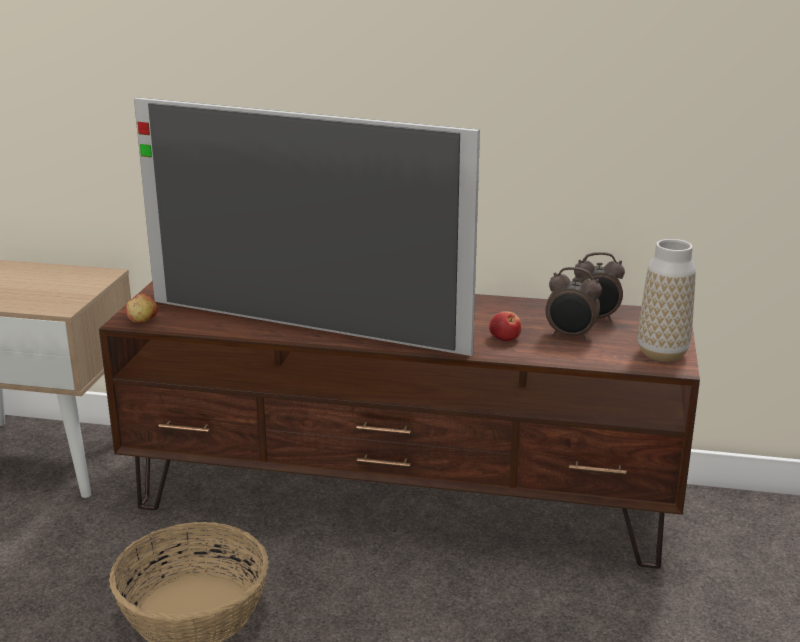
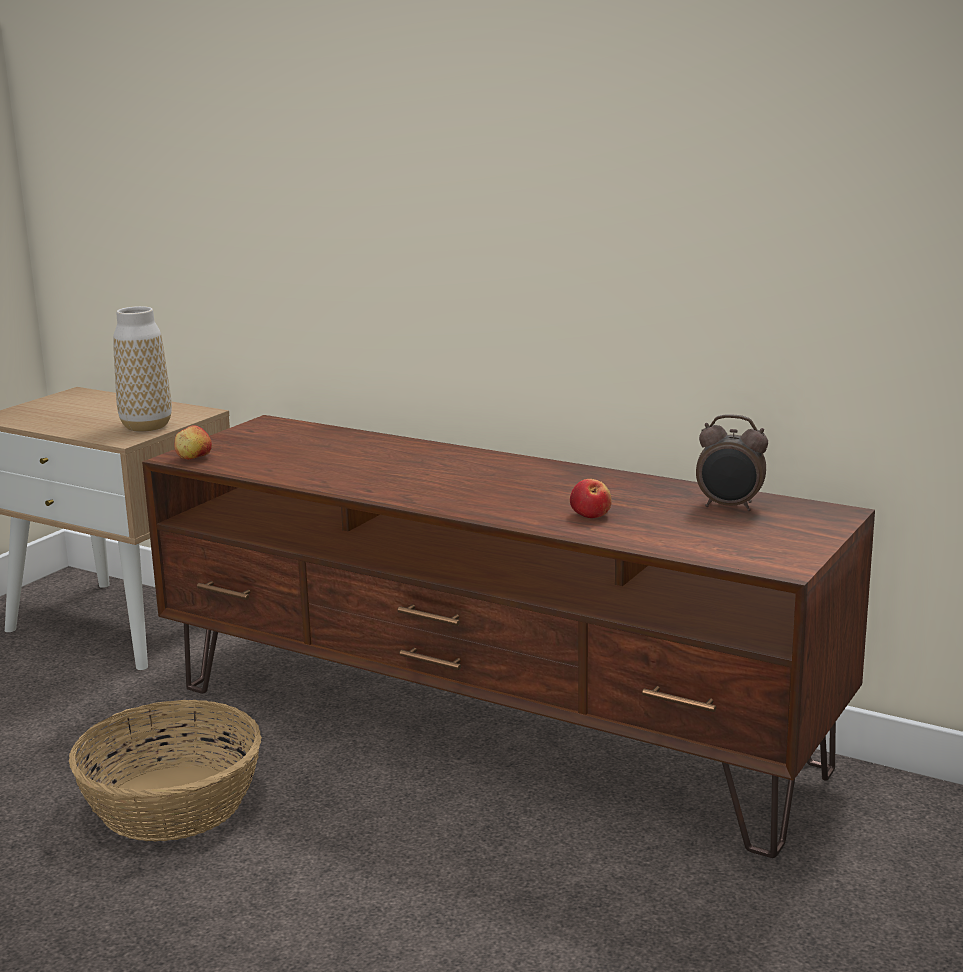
camera: 20 degrees right, 5 degrees down
(304, 326) = (362, 480): television -> none
(570, 336) = (677, 521): alarm clock -> none
(662, 354) = (781, 552): vase -> vase (146, 426)

